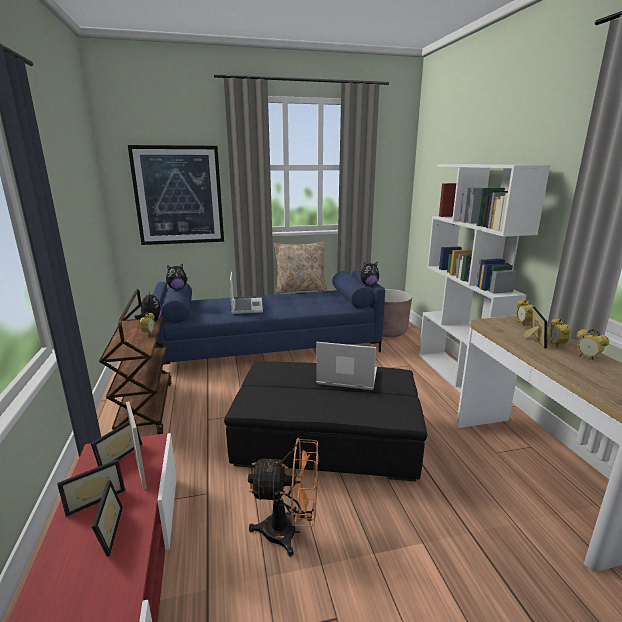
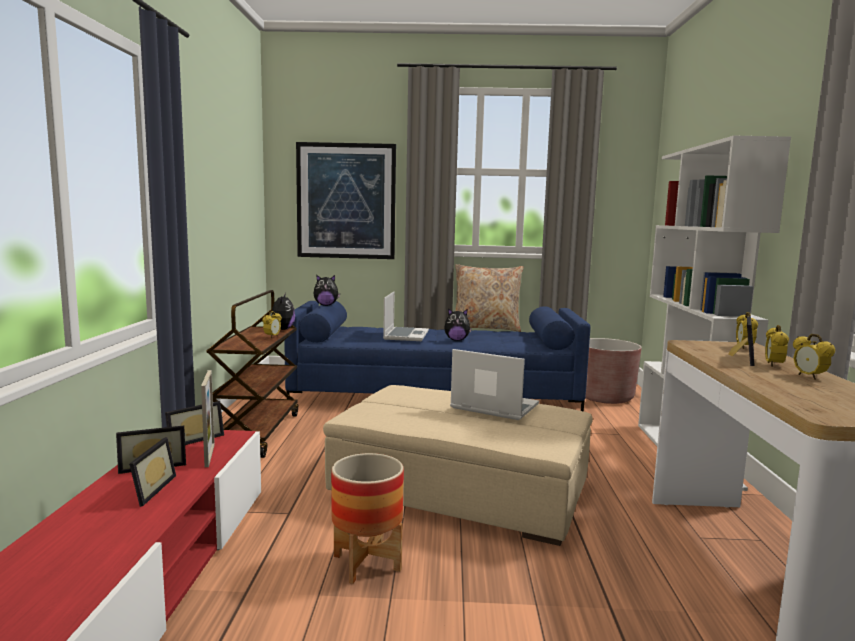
camera: 15 degrees right, 10 degrees down
(289, 532) = (366, 562): orange fan -> planter
(326, 439) = (460, 488): black ottoman -> beige ottoman
(368, 285) = (570, 320): plush toy -> plush toy (456, 340)

